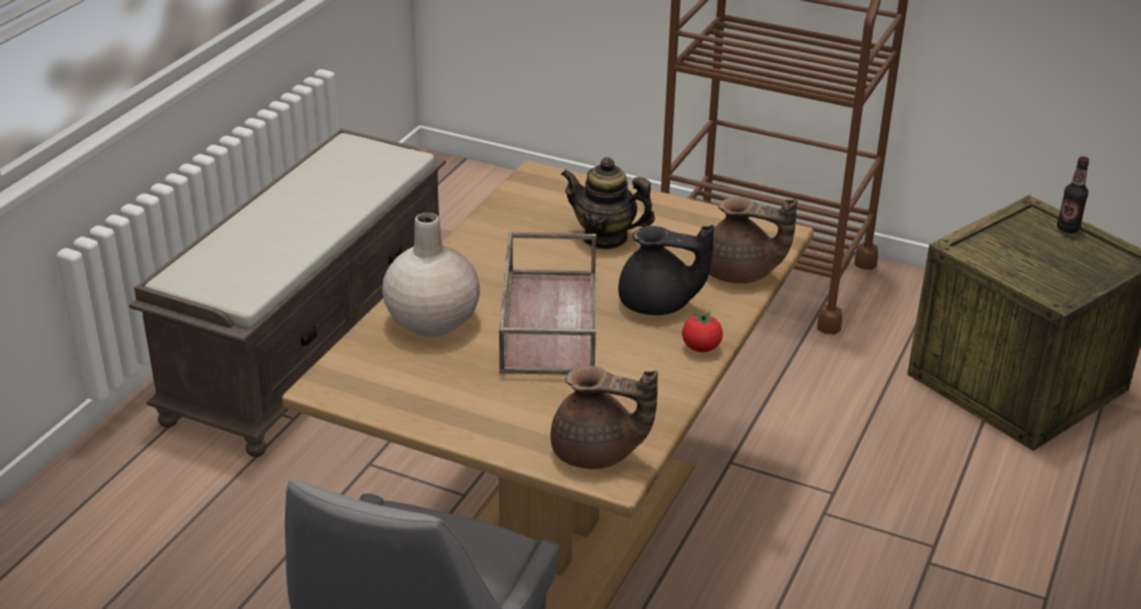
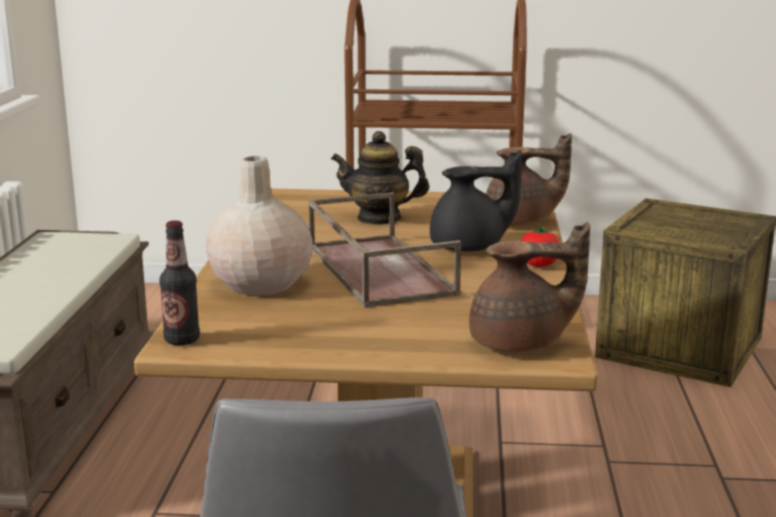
camera: 20 degrees left, 15 degrees down
(1068, 228) = (693, 210): bottle -> bottle (182, 340)

